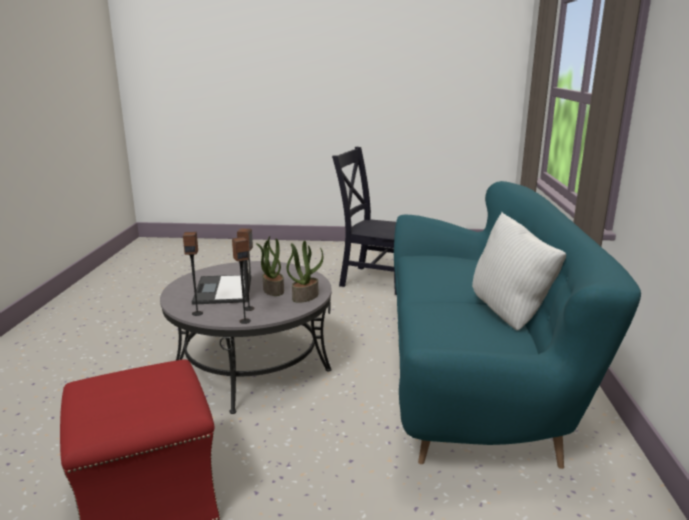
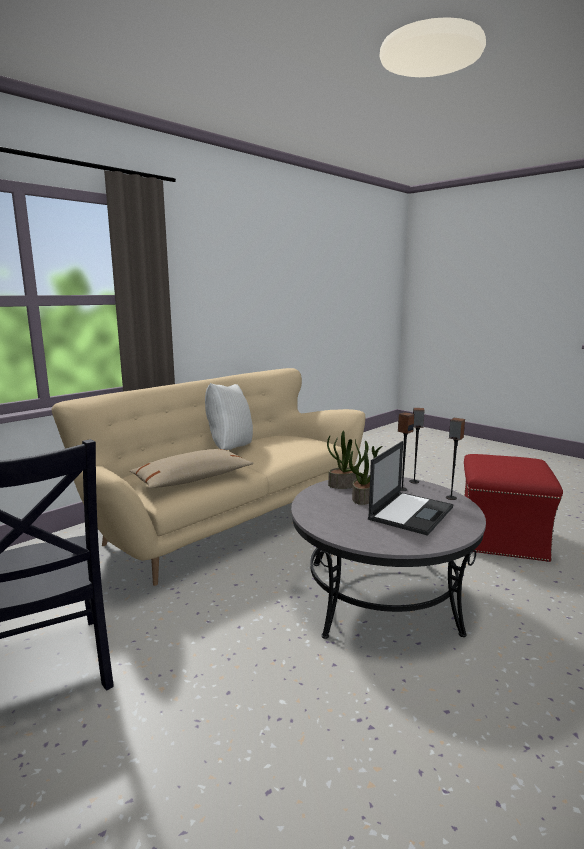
camera: 140 degrees left, 5 degrees down
(434, 272) = (192, 479): none -> beige pillow
(475, 375) = (225, 520): turquoise sofa -> beige sofa

